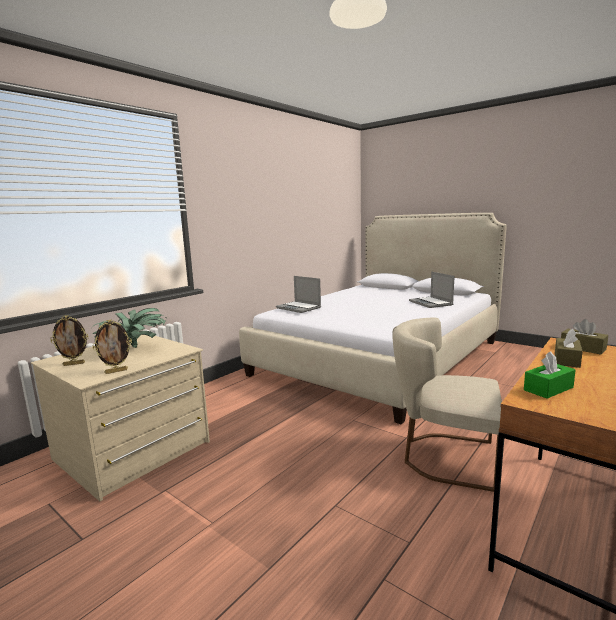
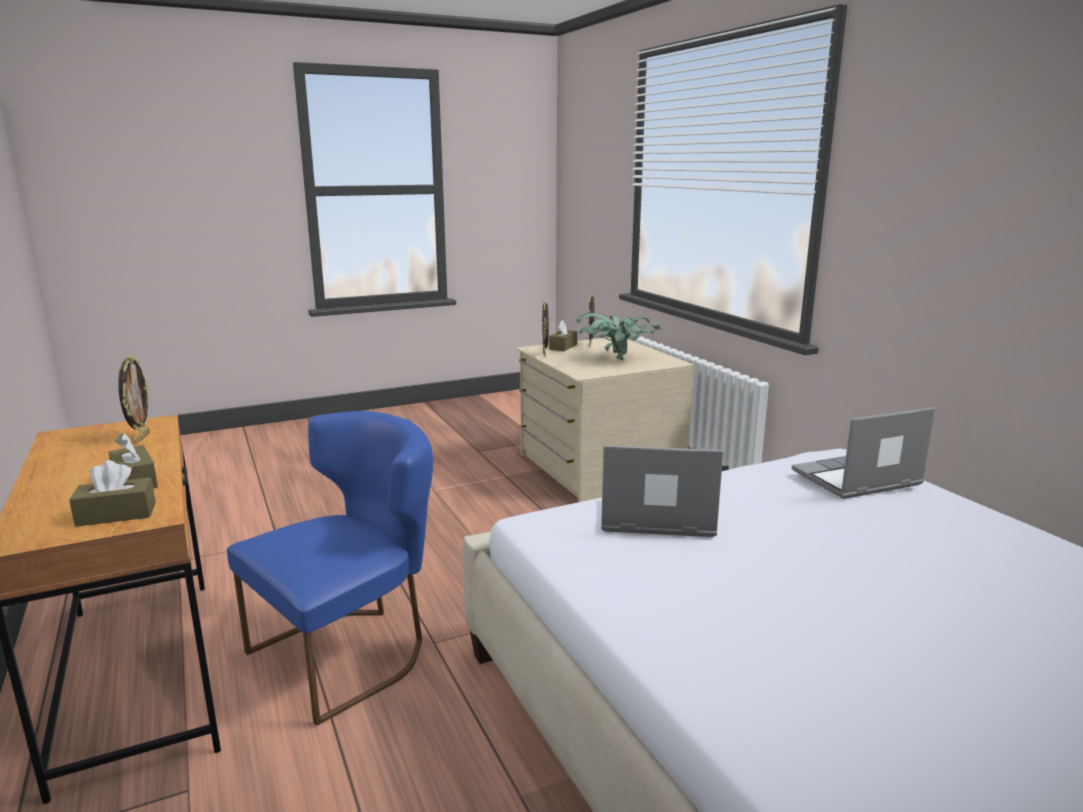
camera: 115 degrees right, 5 degrees up
(83, 371) = (563, 347): none -> brown tissue box
(431, 303) = (853, 722): laptop -> laptop (655, 517)
(444, 457) = (351, 652): beige chair -> blue chair
(548, 389) = (141, 438): green tissue box -> picture frame

